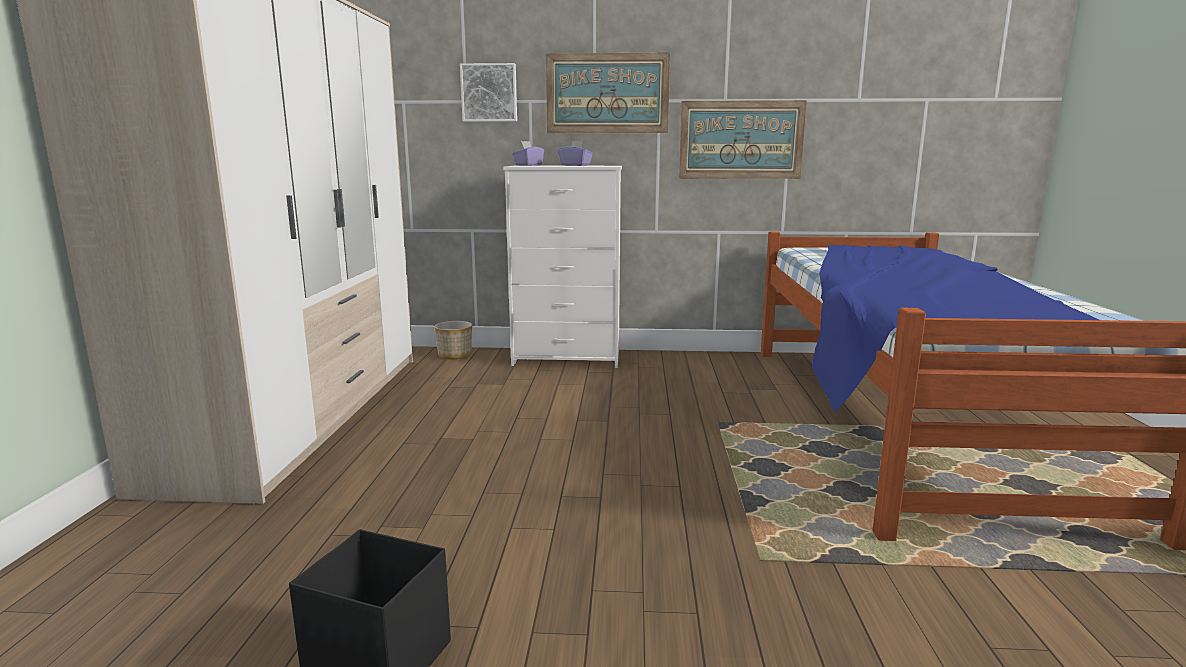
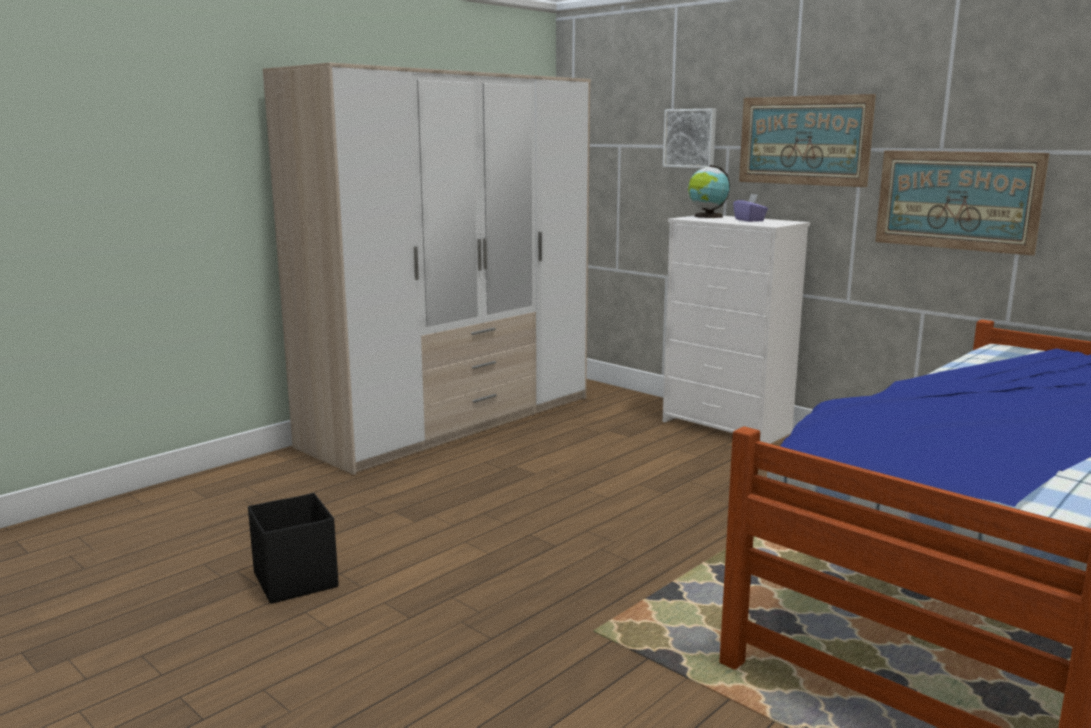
camera: 40 degrees right, 0 degrees up
(454, 355) = (629, 400): planter -> none
(528, 165) = (707, 216): purple tissue box -> globe

